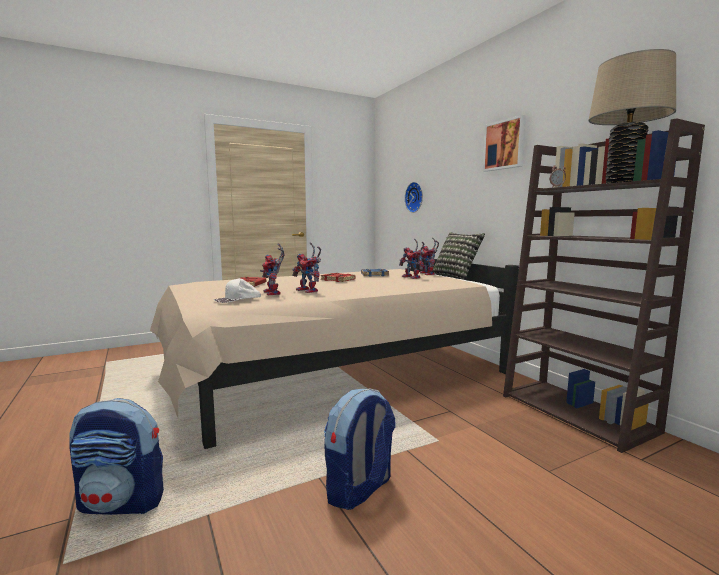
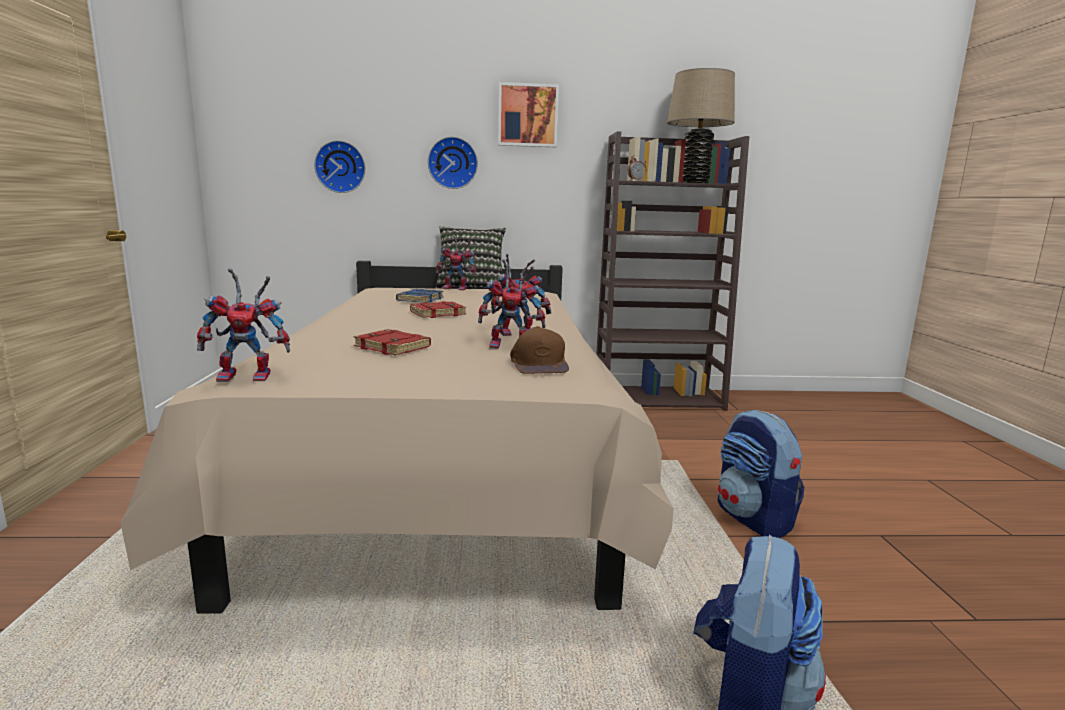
camera: 65 degrees left, 5 degrees up
(238, 299) = (539, 364): white cap -> brown cap
(413, 277) = (477, 295): toy robot -> toy robot (250, 376)
(462, 188) = (453, 163): none -> wall clock

